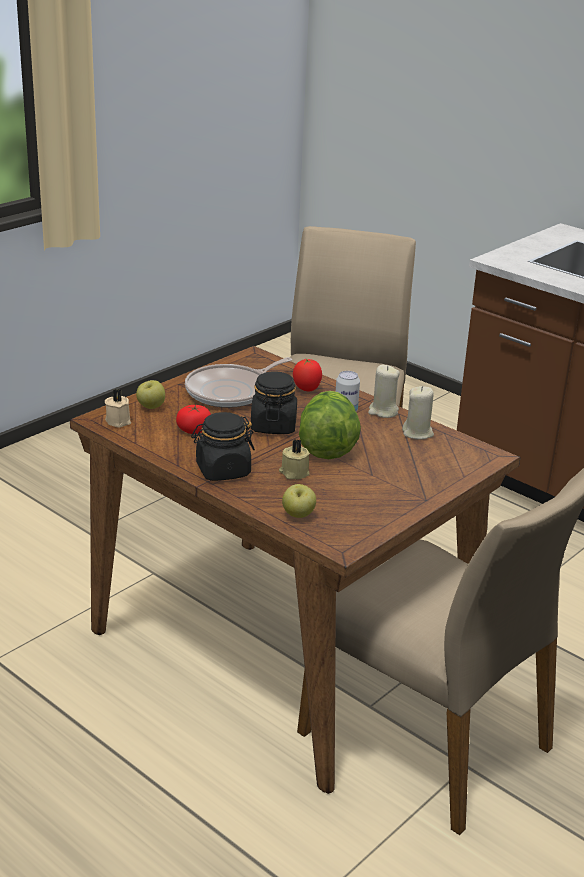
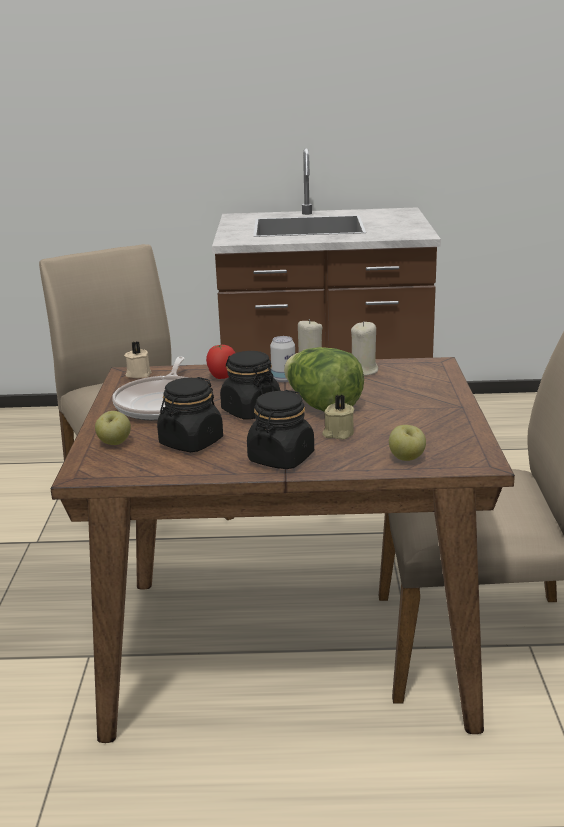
camera: 40 degrees left, 5 degrees down
(119, 421) = (106, 466): beige candle -> beige candle (138, 374)
(193, 430) = (191, 442): tomato -> black jar

